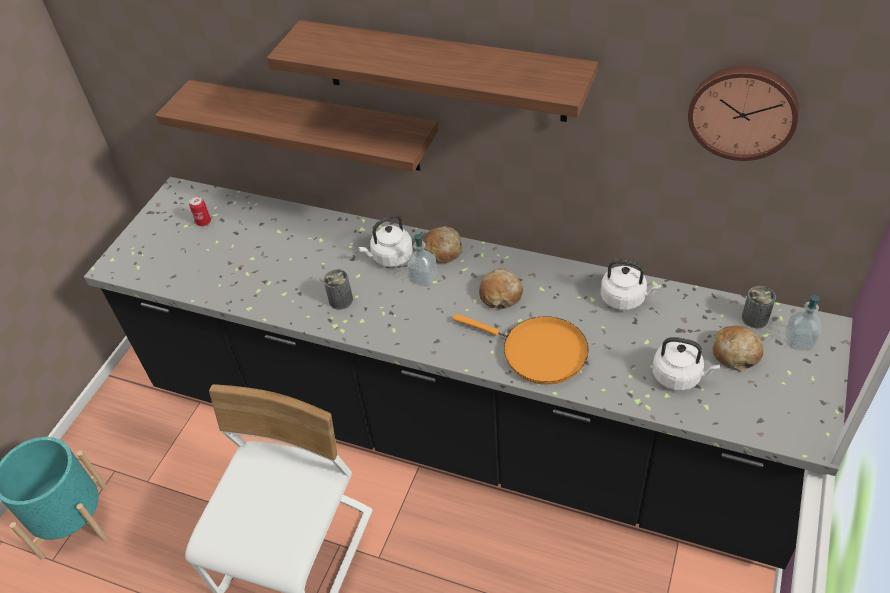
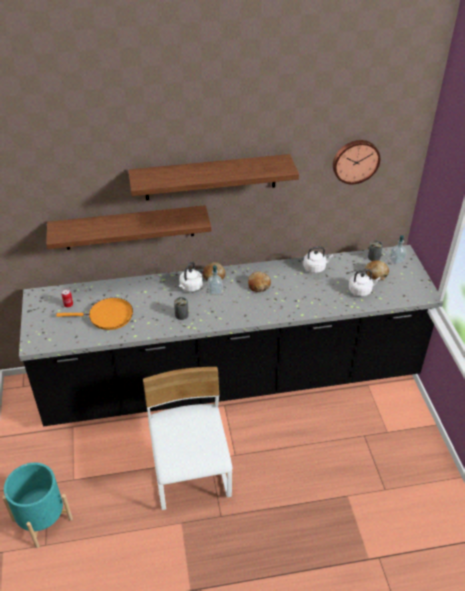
camera: 35 degrees left, 5 degrees down
(539, 352) = (295, 303): orange frying pan -> orange frying pan (107, 316)

